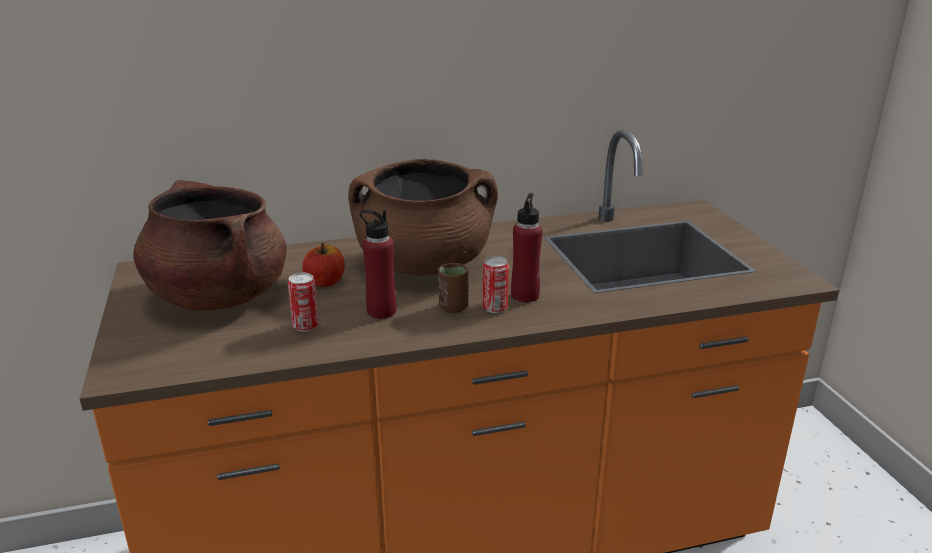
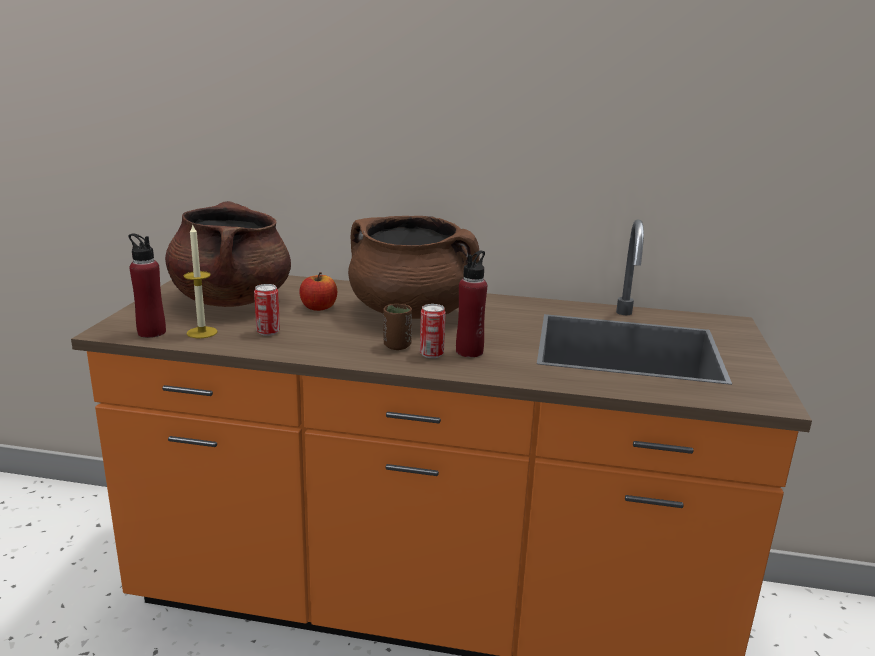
camera: 25 degrees right, 5 degrees down
(233, 346) = (202, 332): none -> candle
(381, 311) = (336, 335): red bottle -> red bottle (151, 332)

